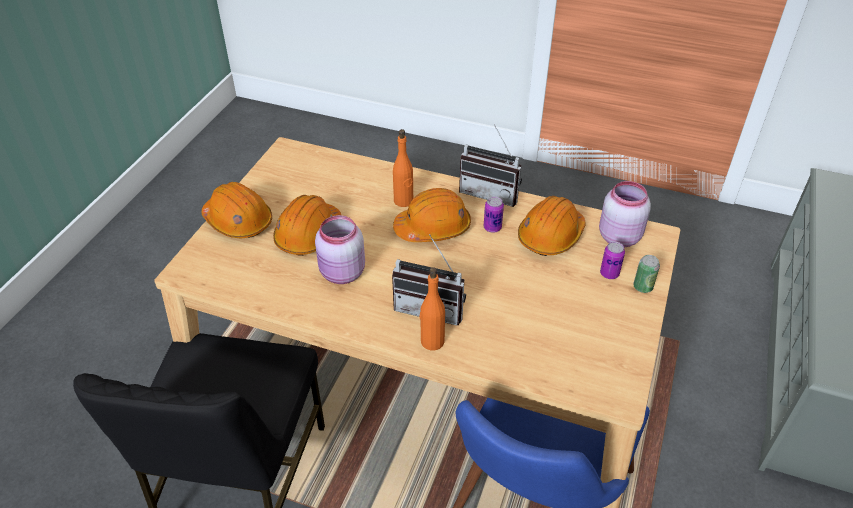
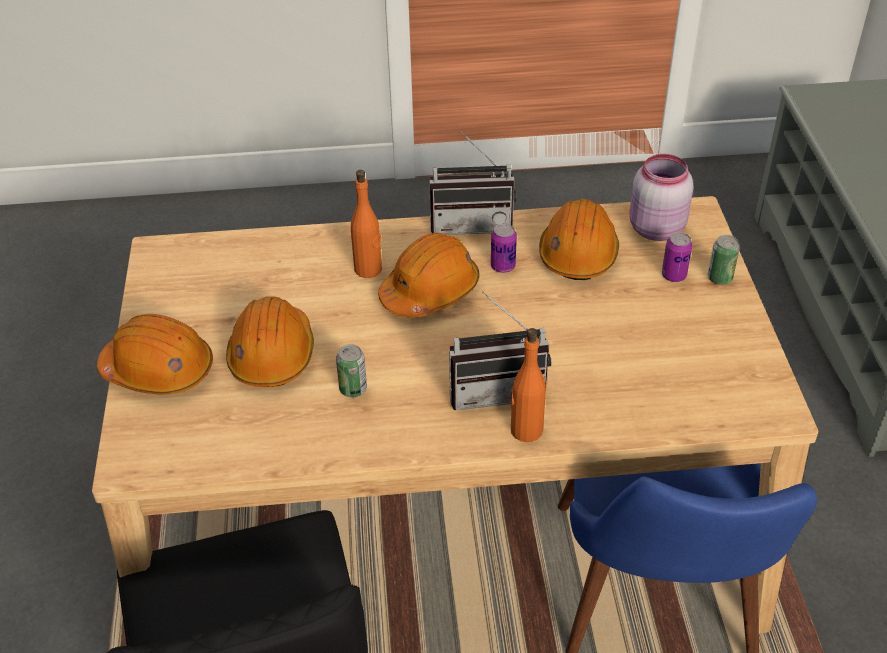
camera: 25 degrees left, 0 degrees up
(341, 273) = (353, 389): pink jar -> can

